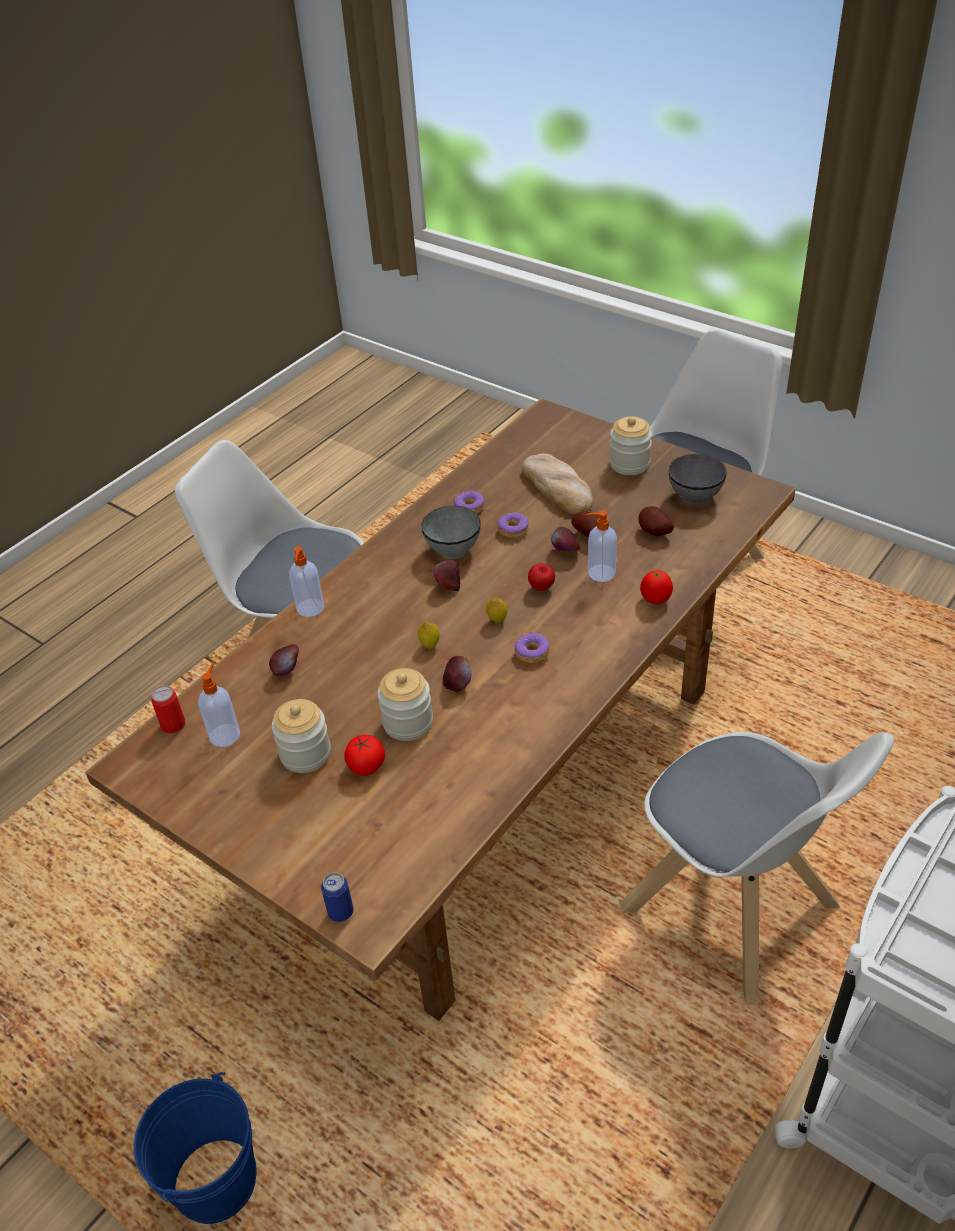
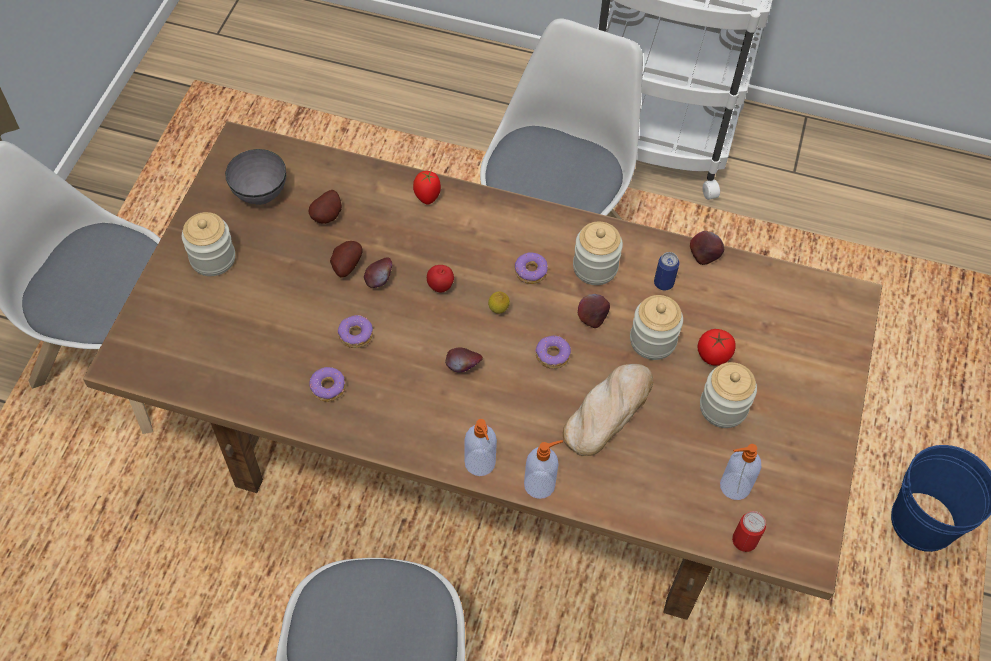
camera: 115 degrees left, 15 degrees up
(287, 670) = (633, 468): apple -> apple (705, 255)
(340, 912) = (852, 320): can -> can (663, 283)
(430, 645) = (552, 355): lemon -> donut
(454, 550) = (404, 380): grey bowl -> none
(516, 702) = (595, 267): none -> jar
(558, 488) = (271, 313): bread -> bread (608, 410)
(600, 573) = (403, 245): soap dispenser -> soap dispenser (480, 463)

